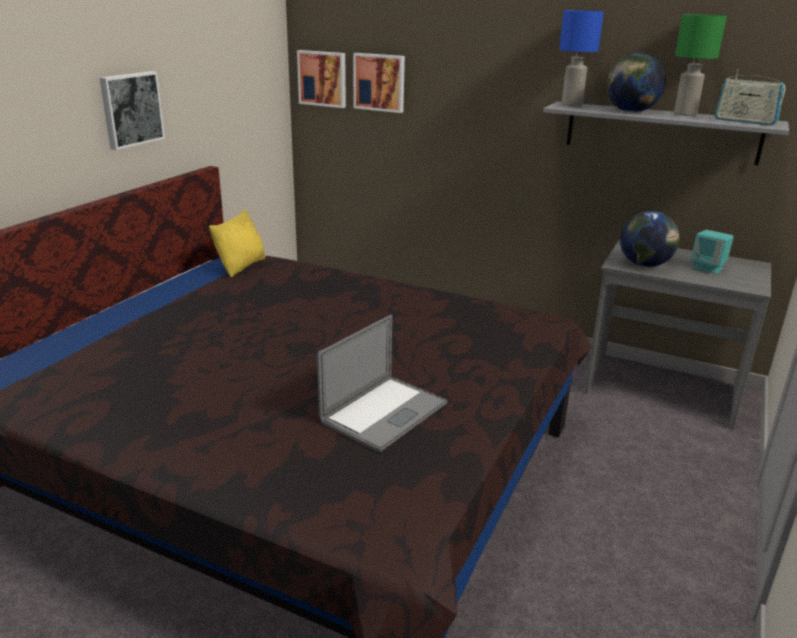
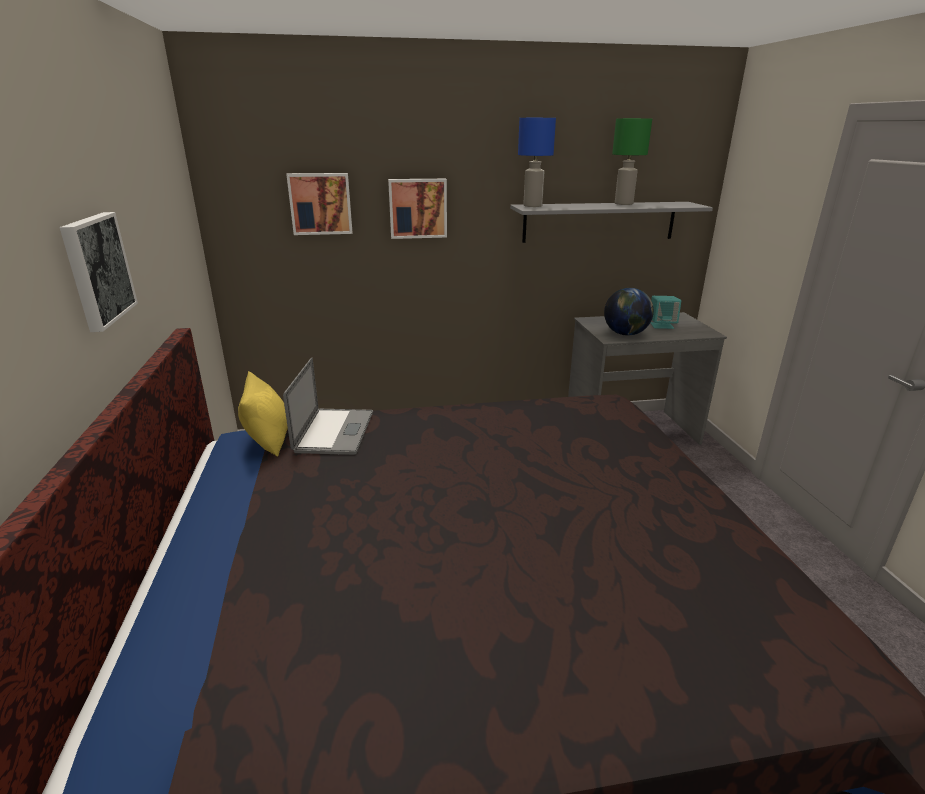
camera: 35 degrees left, 0 degrees up
(323, 78) = (245, 206): picture -> picture (418, 208)
(384, 412) = (652, 544): laptop -> laptop (334, 431)
(630, 112) = (588, 206): globe -> none
(745, 121) = (671, 204): radio -> none

